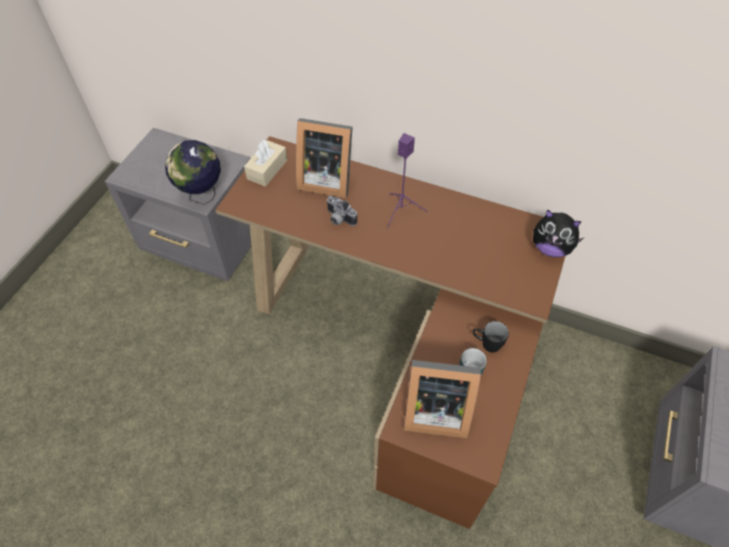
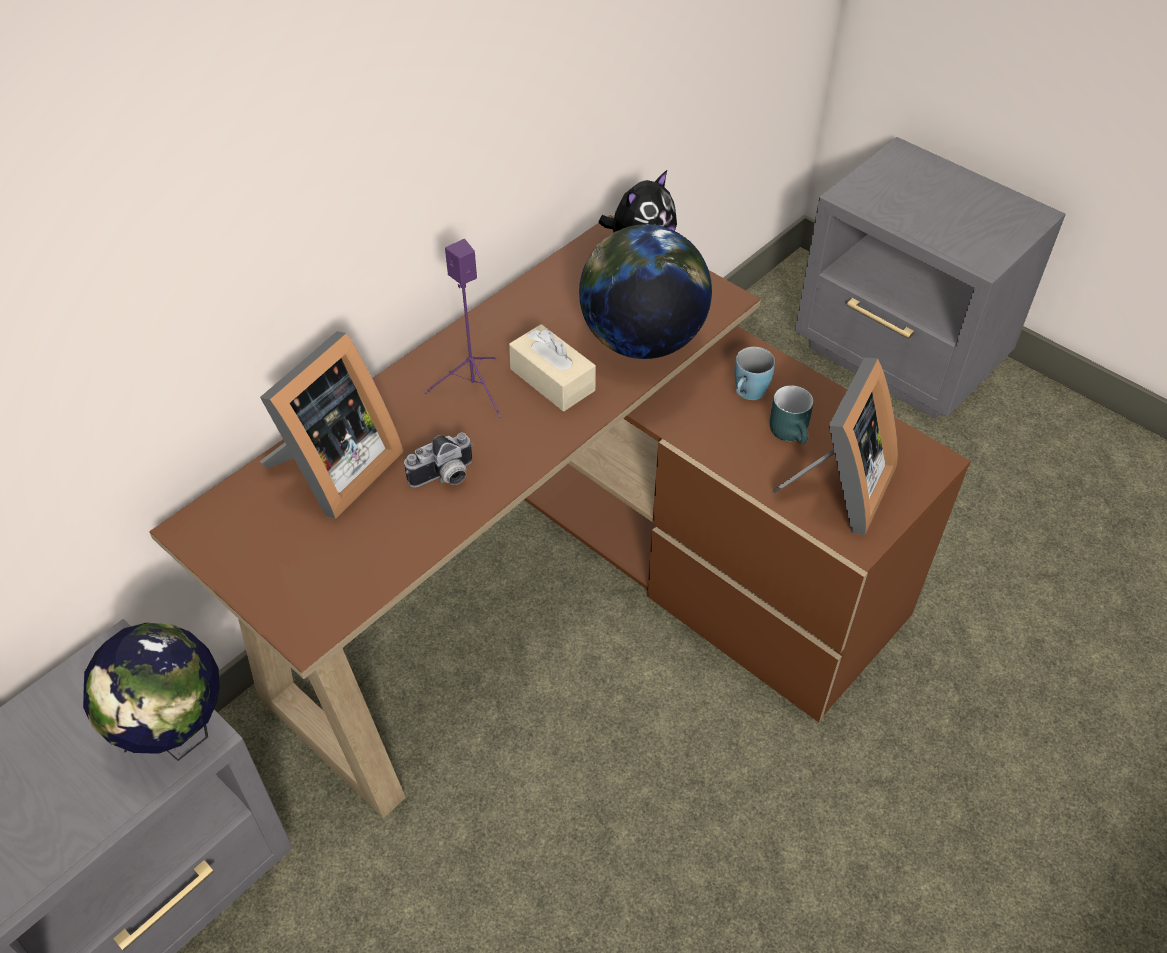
camera: 70 degrees left, 5 degrees down
(267, 169) = (246, 556): beige tissue box -> beige tissue box (552, 380)
(475, 270) = (642, 341): none -> globe
(486, 343) = (747, 395): black mug -> blue mug

